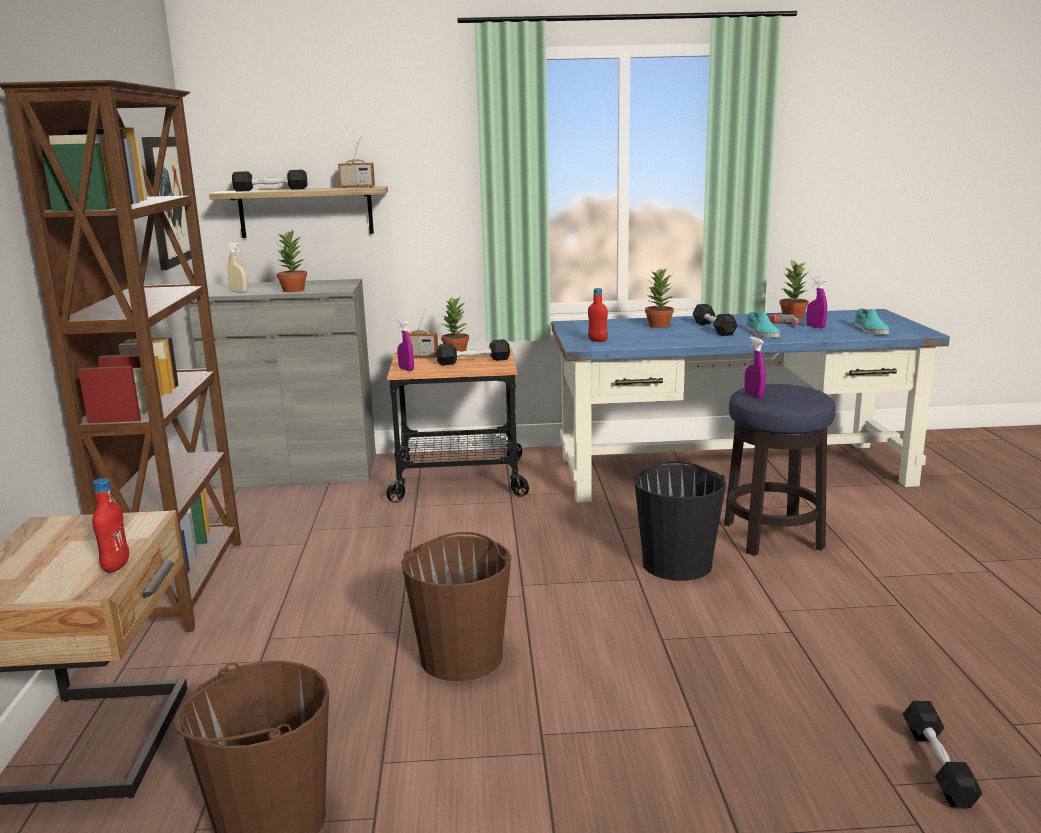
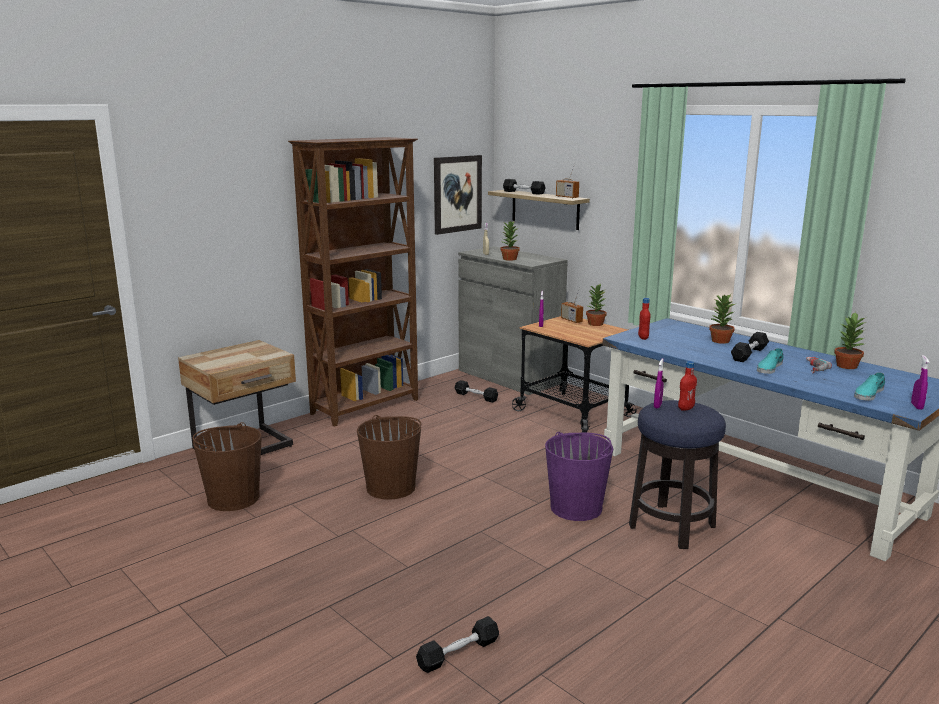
camera: 50 degrees right, 0 degrees up
(116, 566) = (234, 365): red bottle -> red bottle (686, 408)
(473, 361) = (587, 332): black dumbbell -> black dumbbell (476, 397)
(677, 564) = (576, 508): black bucket -> purple bucket
(815, 327) = (832, 377): purple spray bottle -> purple spray bottle (916, 406)

